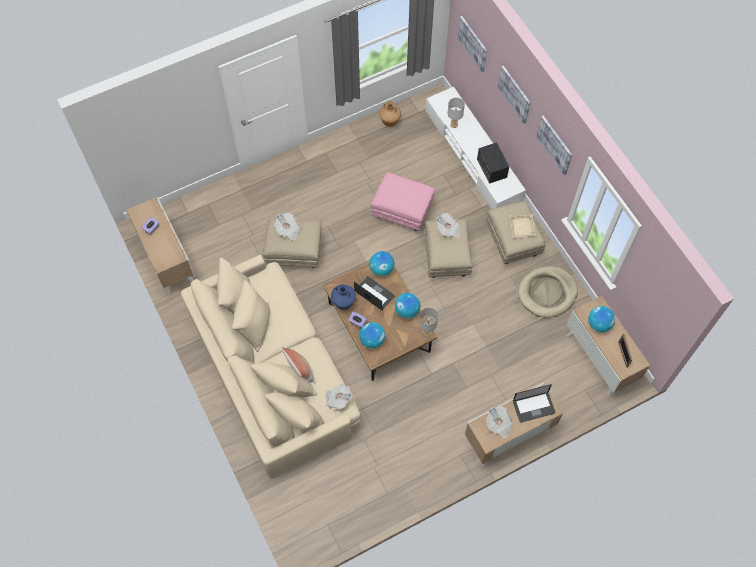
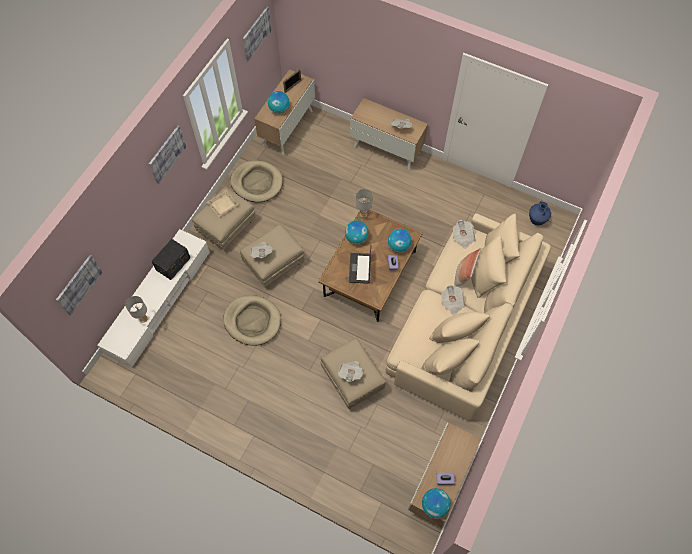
camera: 125 degrees left, 0 degrees up
(283, 342) = (452, 303): none -> newspaper
(343, 303) = (385, 284): blue vase -> blue vase (536, 220)
(381, 269) = (334, 276): globe -> globe (434, 505)
(390, 122) = (162, 391): brown vase -> none
(403, 211) = (252, 321): pink ottoman -> beige dog bed
(515, 94) = (126, 213): picture -> picture (256, 33)
(533, 407) = (373, 114): laptop -> none

